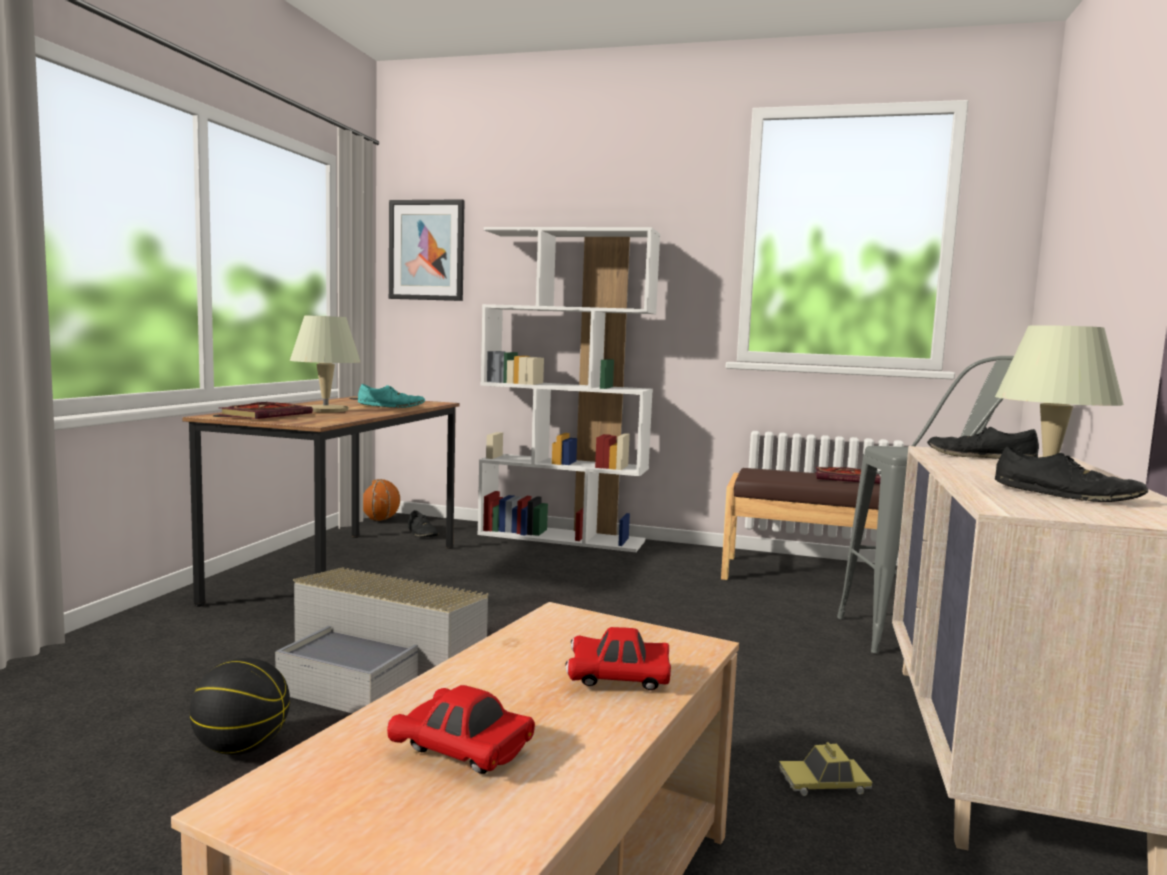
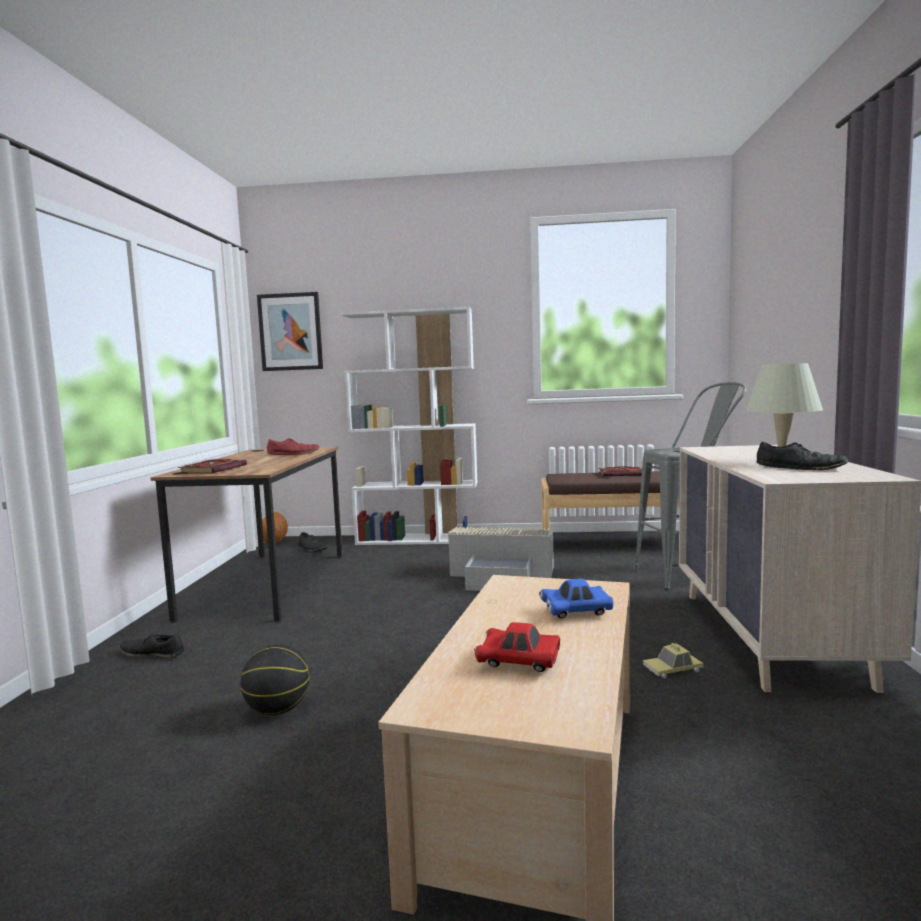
camera: 10 degrees left, 0 degrees up
(326, 410) = (250, 461): beige table lamp -> none
(379, 669) = (343, 645): grey storage box -> grey storage box (502, 575)
(391, 406) = (293, 454): turquoise shoe -> red shoe
(618, 679) = (576, 612): red toy car -> blue toy car
(980, 457) = (729, 450): black shoe -> black shoe (153, 653)

